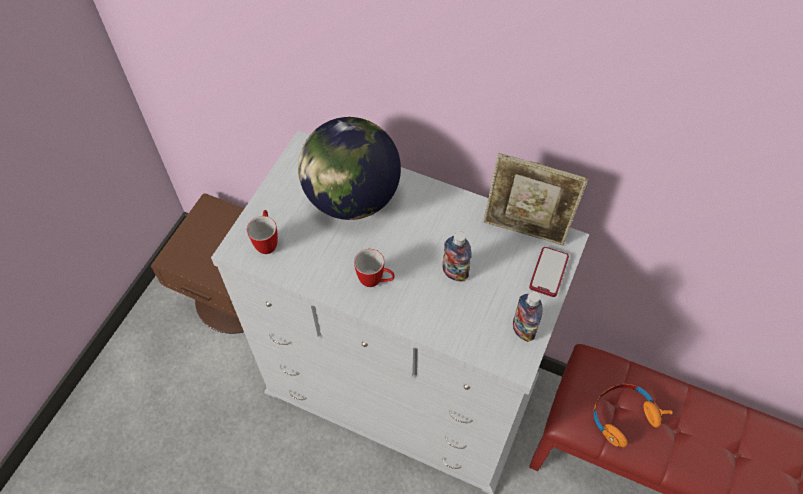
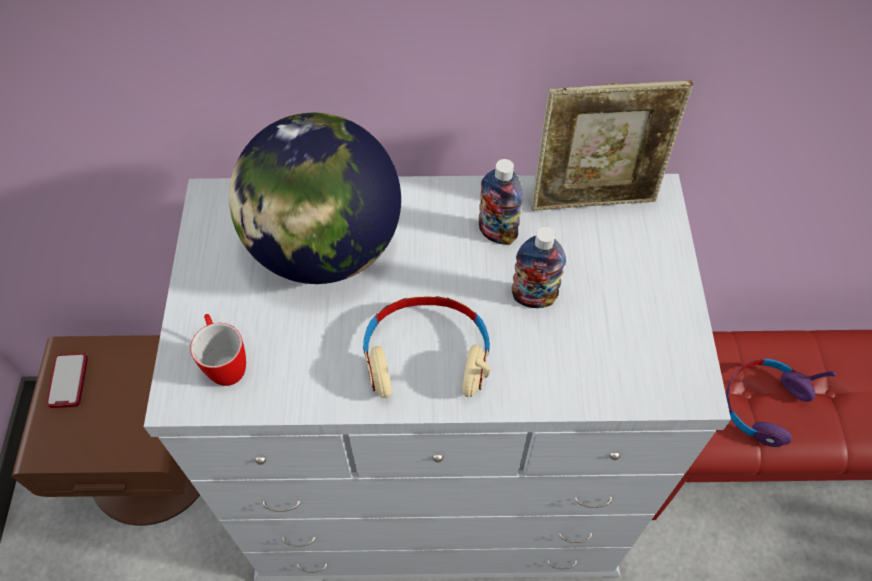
camera: 25 degrees left, 0 degrees up
(375, 281) = (426, 356): mug -> beige headphones
(523, 330) = (672, 340): bottle -> bottle (497, 233)
(548, 272) = (658, 245): phone -> phone (68, 381)
(622, 416) = (762, 405): orange headphones -> purple headphones

